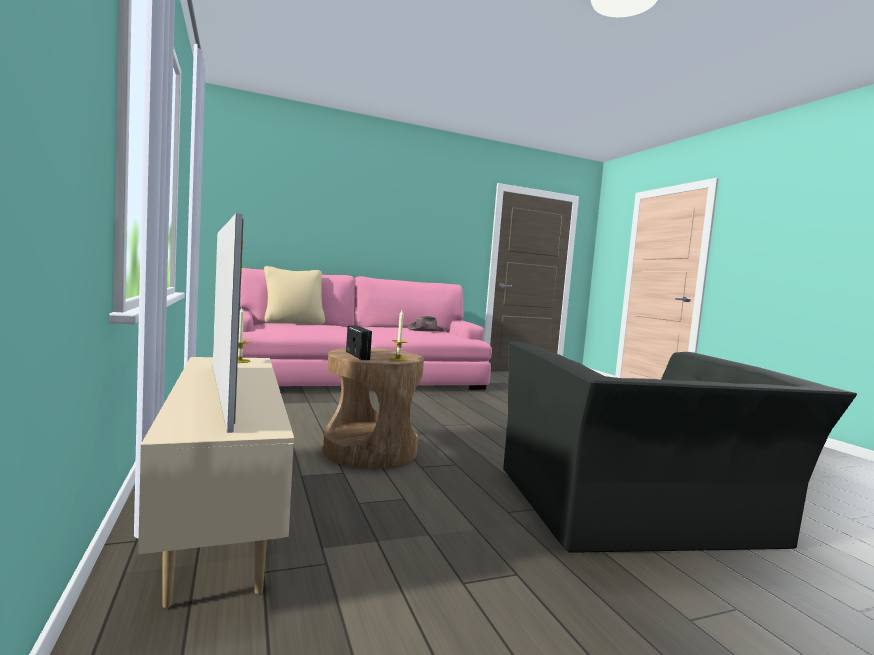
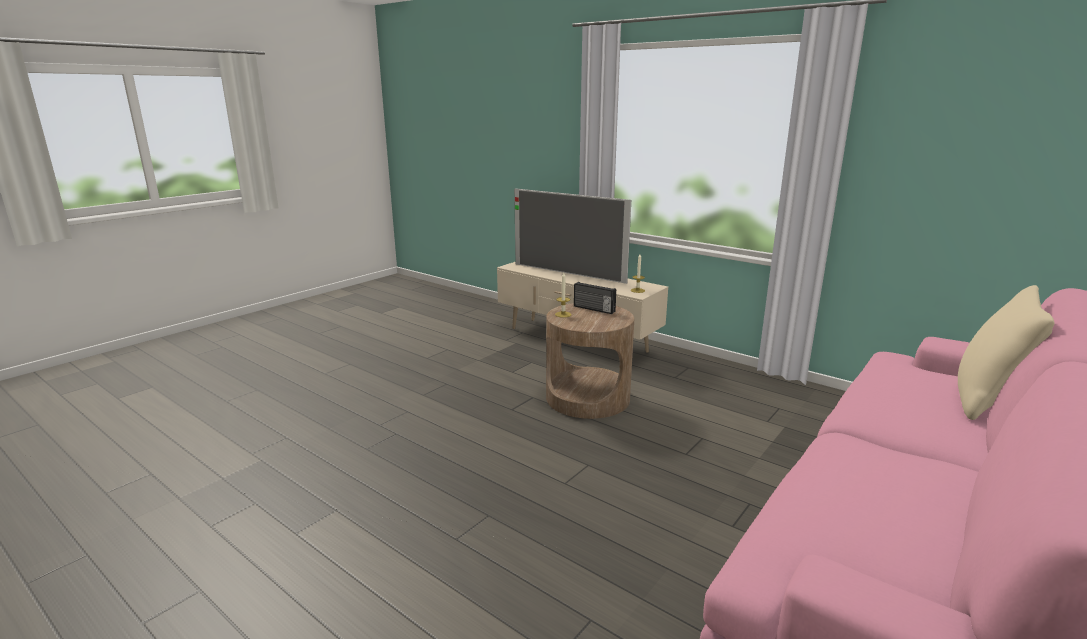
camera: 150 degrees right, 15 degrees up
(425, 330) = (875, 516): brown hat -> none
(637, 510) = (358, 414): black armchair -> none

